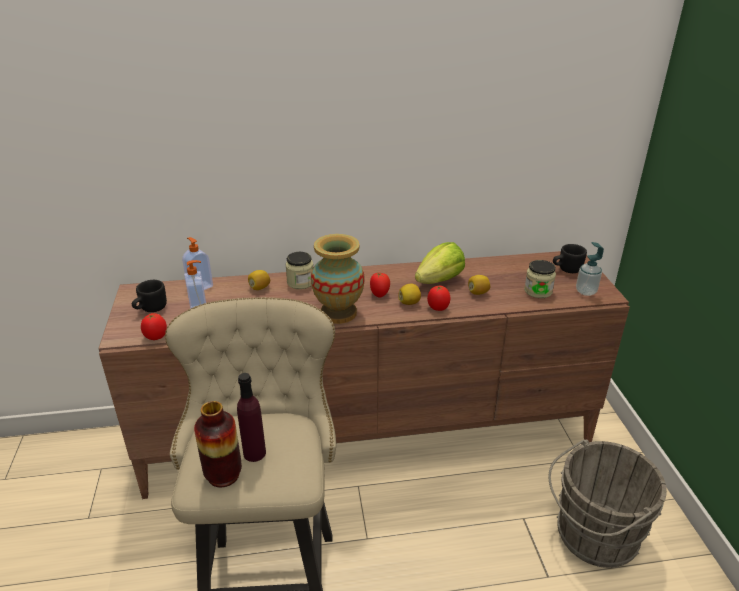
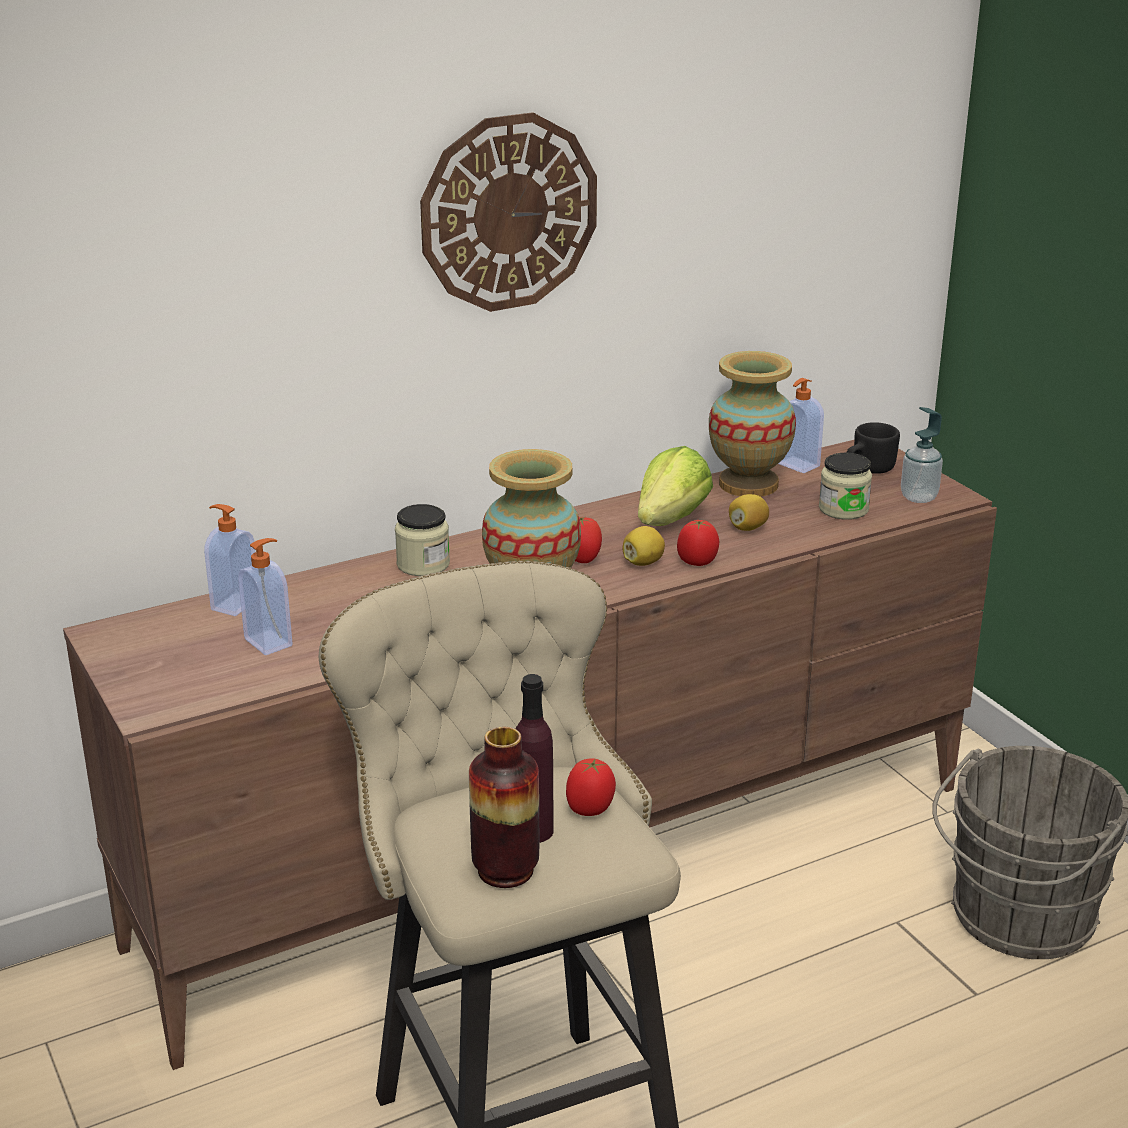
camera: 20 degrees left, 5 degrees down
(150, 309) = (168, 656): black mug -> none
(156, 337) = (221, 697): tomato -> tomato (591, 809)
(259, 288) = (353, 586): lemon -> none
(362, 103) = (509, 212): none -> wall clock
(494, 267) = (748, 484): none -> vase
(528, 260) = (797, 465): none -> soap dispenser

